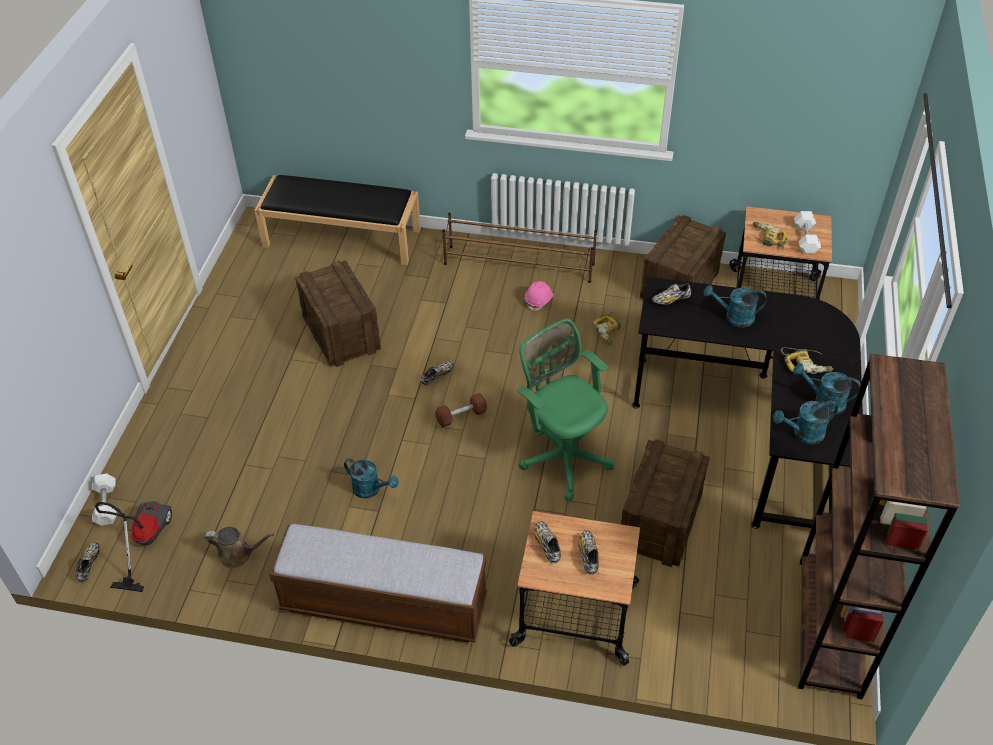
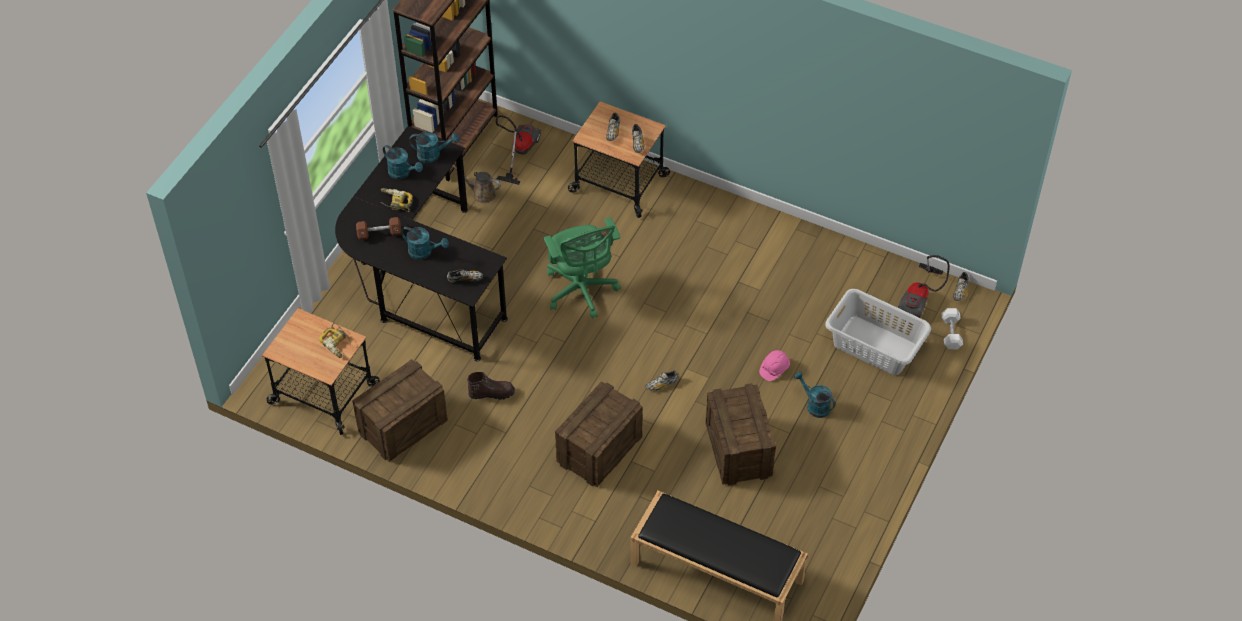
camera: 165 degrees left, 5 degrees up
(201, 469) = (875, 346): none -> grey laundry basket
(238, 554) = (848, 273): brown watering can -> brown watering can (481, 193)
(371, 489) = (740, 299): turquoise watering can -> turquoise watering can (814, 405)
(384, 604) = (747, 218): bench -> none
(461, 416) = (652, 343): brown dumbbell -> brown dumbbell (379, 233)
(519, 264) = (544, 490): brown shoe rack -> none
(539, 300) = (541, 442): pink hard hat -> pink hard hat (774, 369)
(610, 331) = (491, 393): power drill -> brown boot
(660, 523) = (532, 226): crate -> crate (599, 449)
(733, 631) = (519, 152): none -> vacuum cleaner
(805, 239) = (304, 335): white dumbbell -> none

